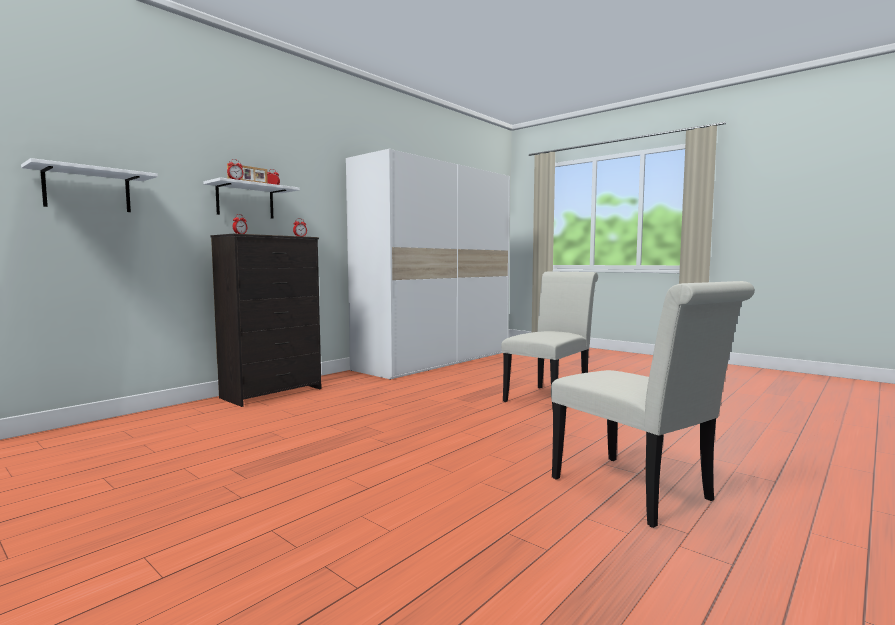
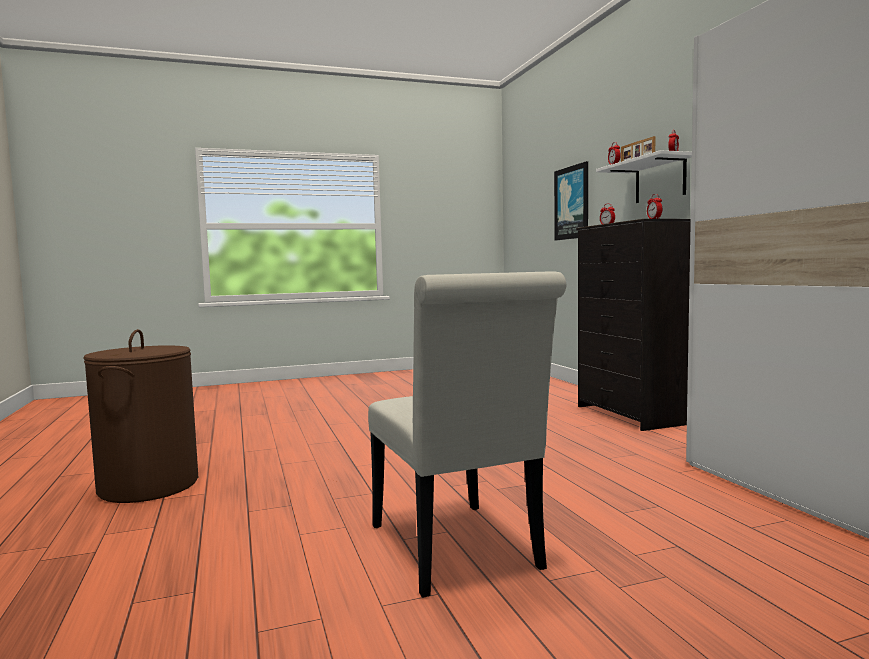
camera: 120 degrees right, 0 degrees up
(87, 190) = (572, 203): white shelf -> picture
(639, 493) = (148, 485): white chair -> brown laundry basket

